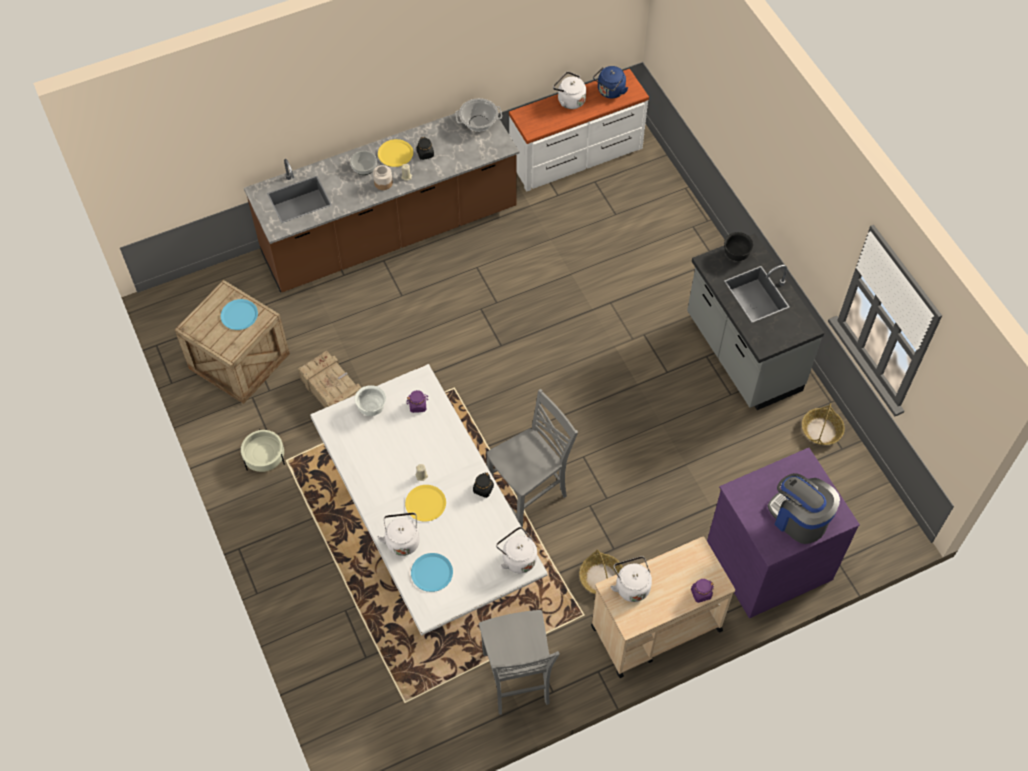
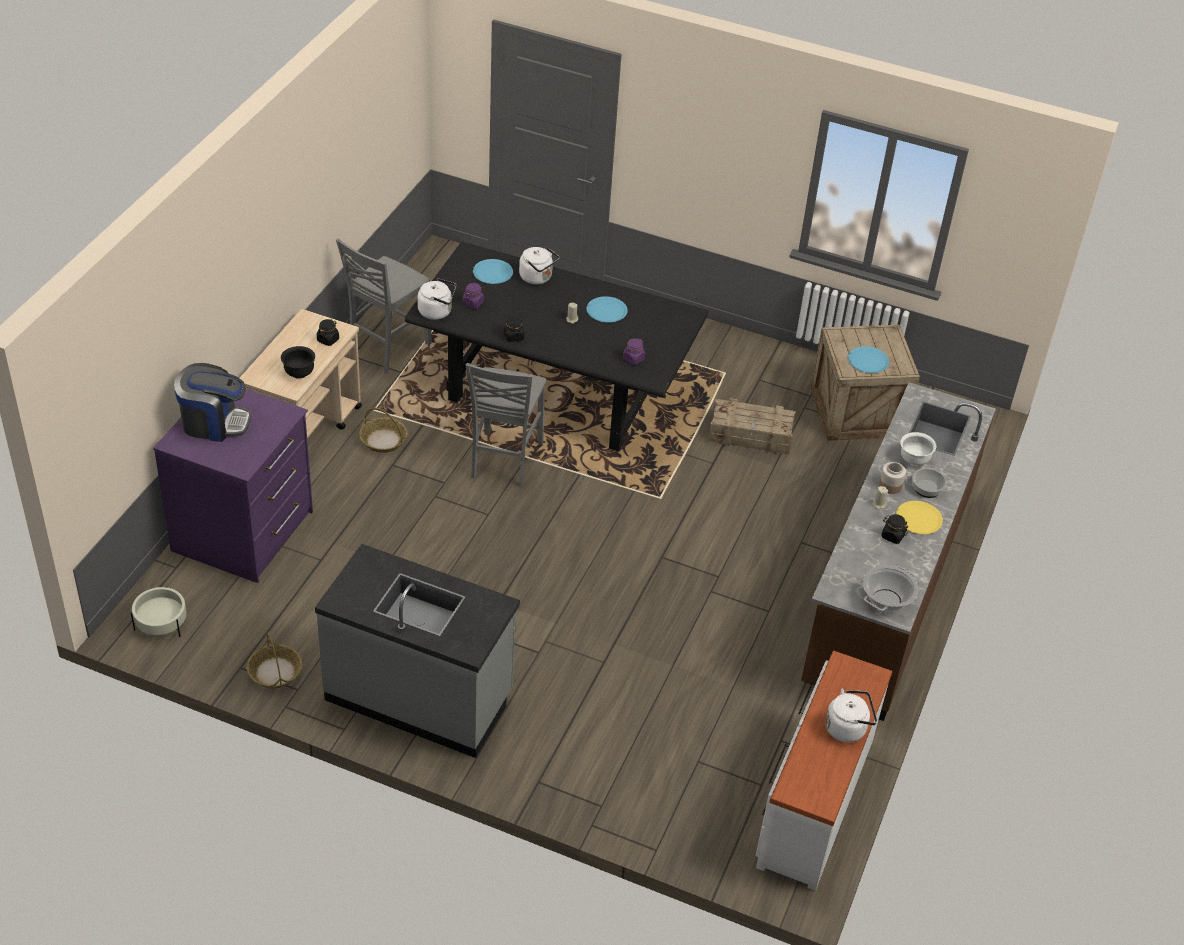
camera: 135 degrees right, 15 degrees down
(264, 457) = (743, 365): beige planter -> beige planter (161, 623)
(371, 408) = (667, 338): white bowl -> white bowl (914, 460)
(386, 466) = (606, 310): none -> blue plate
(425, 503) = (547, 306): yellow plate -> none
(431, 535) = (552, 392): white dining table -> black dining table
(517, 679) = (387, 348): grey chair -> grey chair turned 90 degrees counterclockwise
(610, 92) = (818, 771): blue kettle -> none
(631, 586) = (328, 340): white kettle -> black jar
(701, 593) = (265, 363): purple jar -> purple jar (473, 303)
(736, 254) = (476, 631): black bowl -> black bowl (299, 373)

